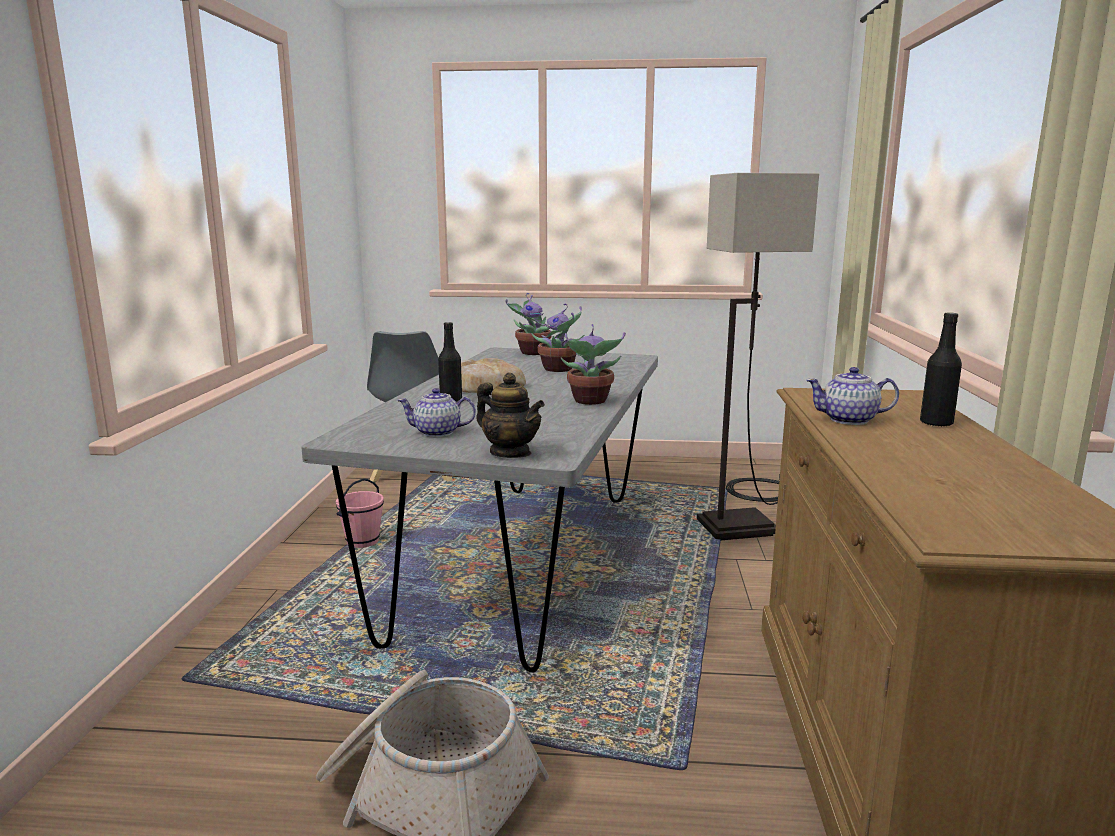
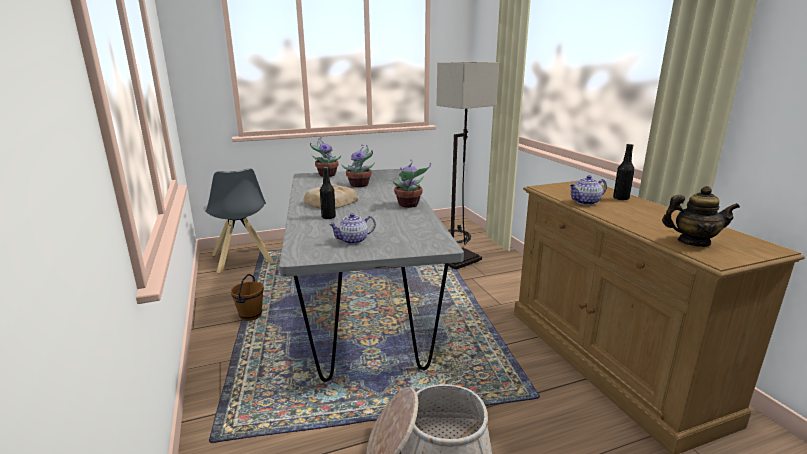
camera: 25 degrees left, 5 degrees up
(362, 542) = (250, 316): pink bucket -> brown bucket
(510, 453) = (415, 247): teapot -> teapot (693, 242)

